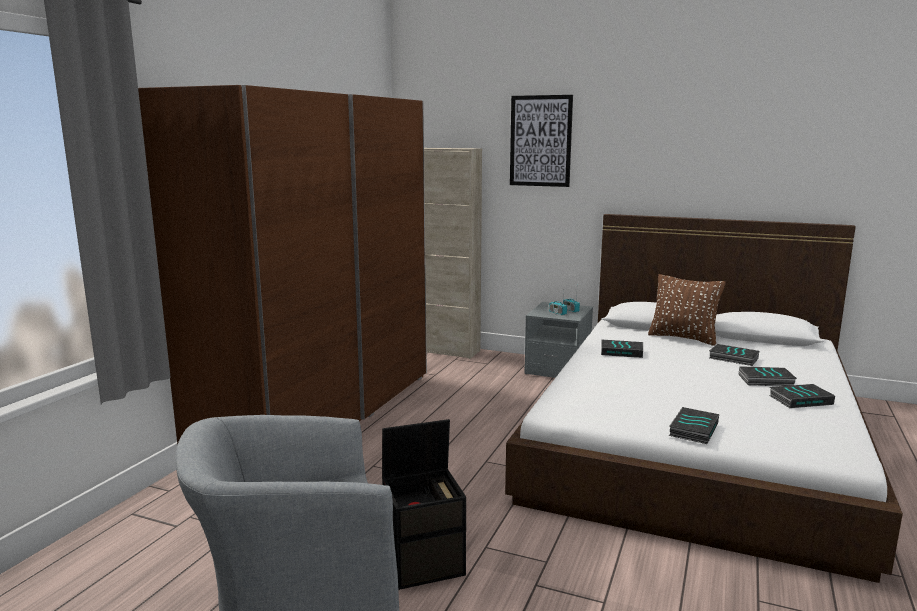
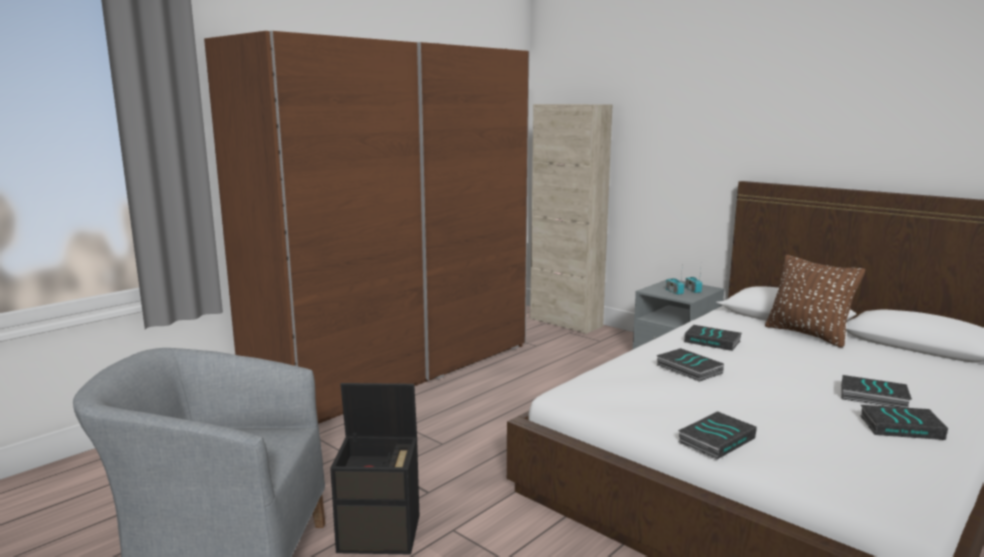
camera: 20 degrees right, 0 degrees up
(540, 141) = (674, 96): picture -> none
(733, 358) = (852, 365): book -> book (688, 369)

